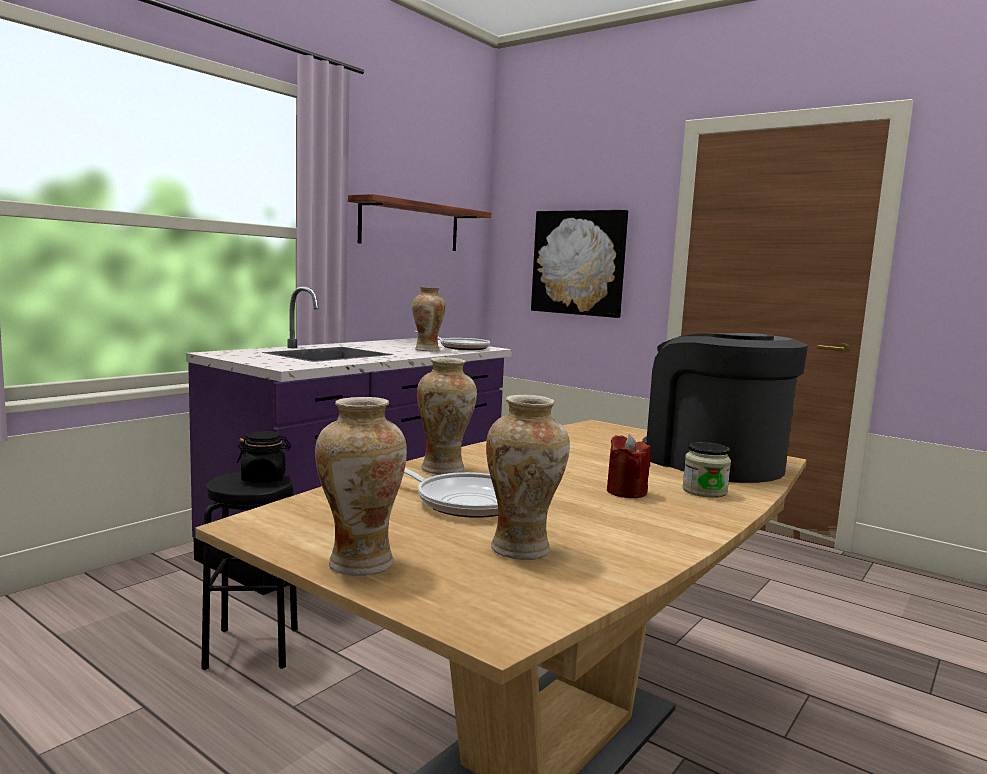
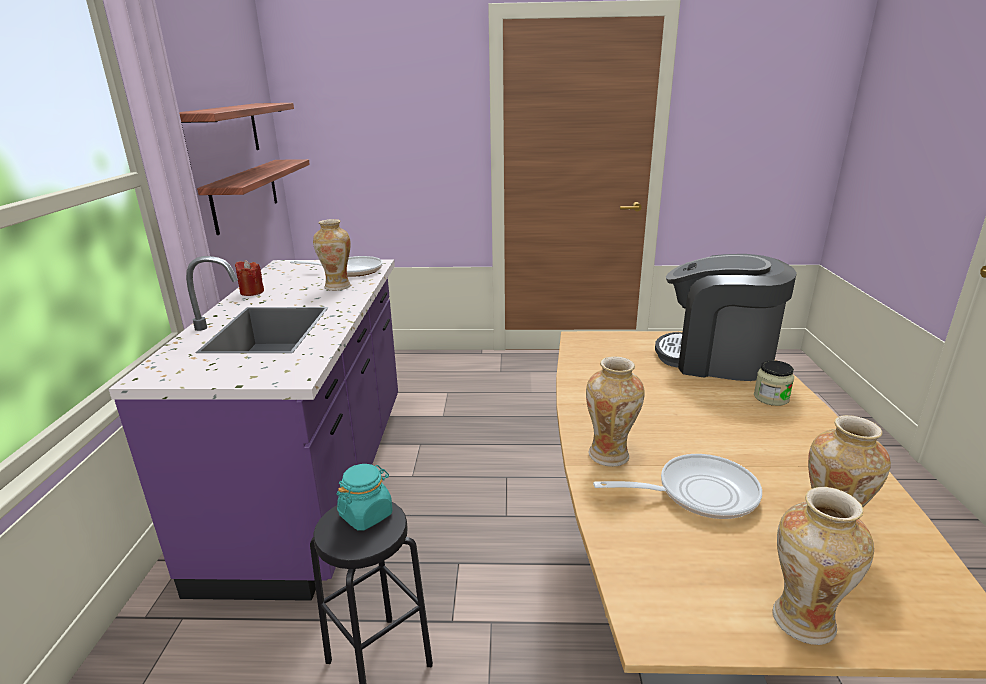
camera: 35 degrees left, 15 degrees up
(264, 479) = (366, 515): black jar -> turquoise jar
(424, 283) = (245, 194): none -> shelf
(579, 263) = (393, 148): picture -> none
(626, 492) = (744, 422): red candle -> red candle (252, 292)

